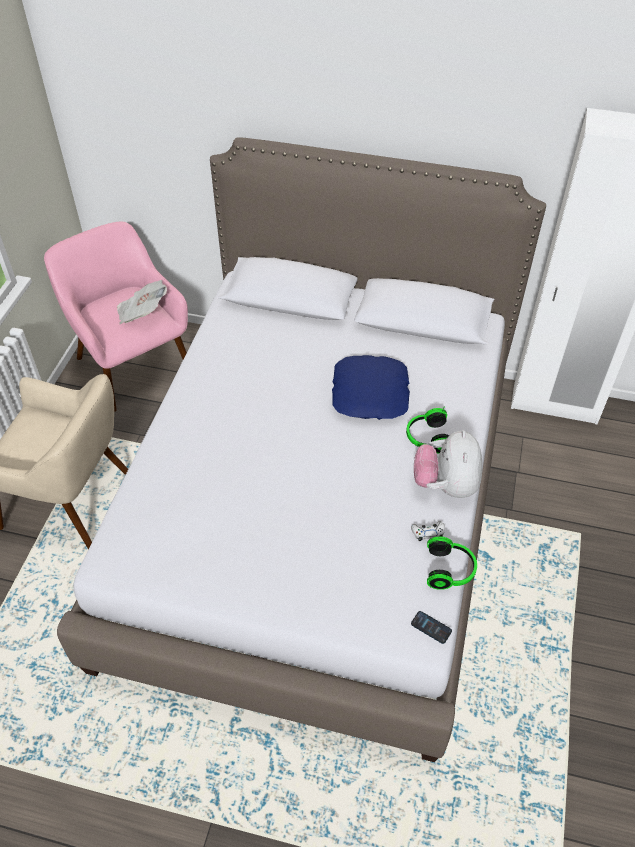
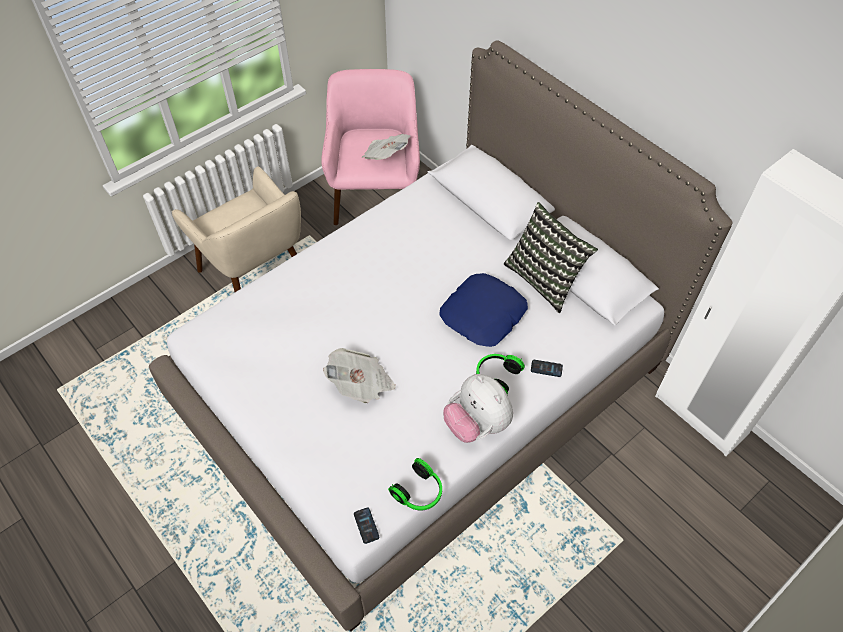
camera: 35 degrees right, 5 degrees up
(317, 511) = (361, 384): none -> newspaper
(394, 338) = (544, 278): none -> pillow
(428, 532) = (428, 453): white game controller -> none
(445, 485) = (477, 424): plush toy -> plush toy turned 75 degrees counterclockwise
(460, 408) = (546, 368): none -> phone

